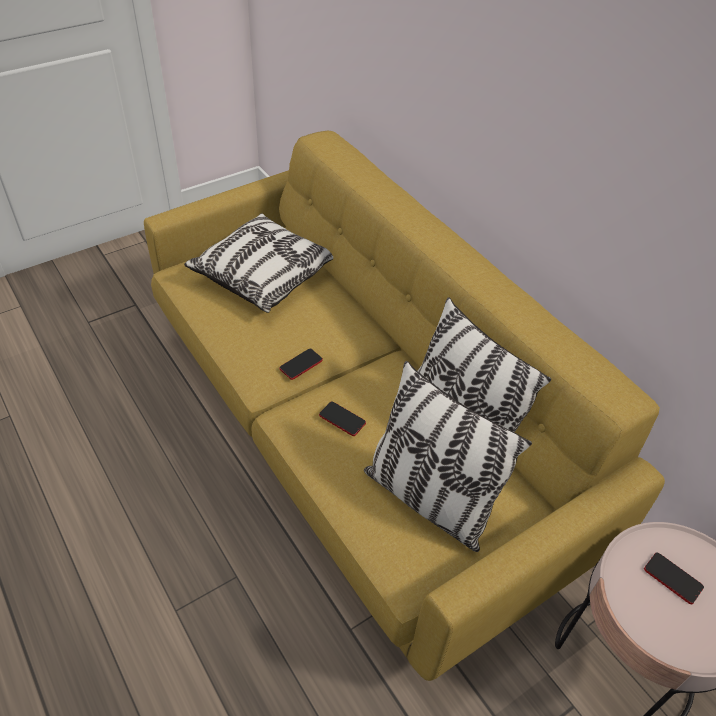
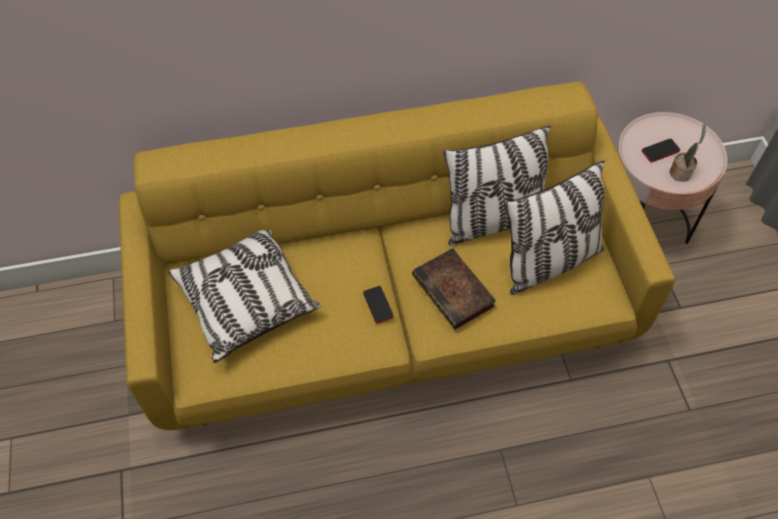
camera: 65 degrees left, 10 degrees up
(342, 419) = (455, 292): phone -> book
(654, 613) = (681, 172): none -> potted plant

